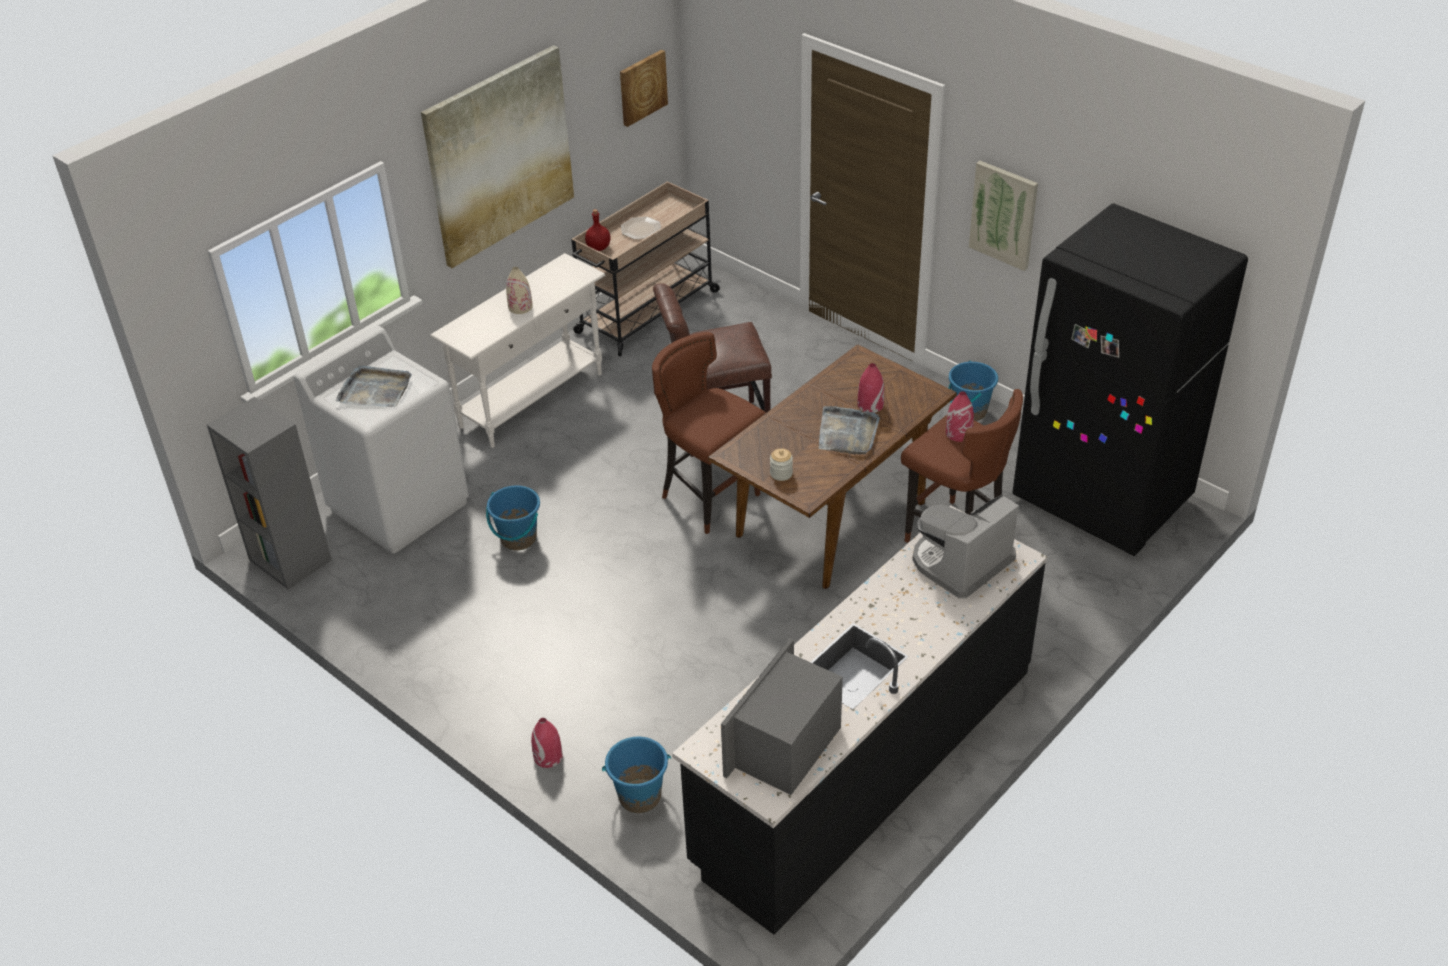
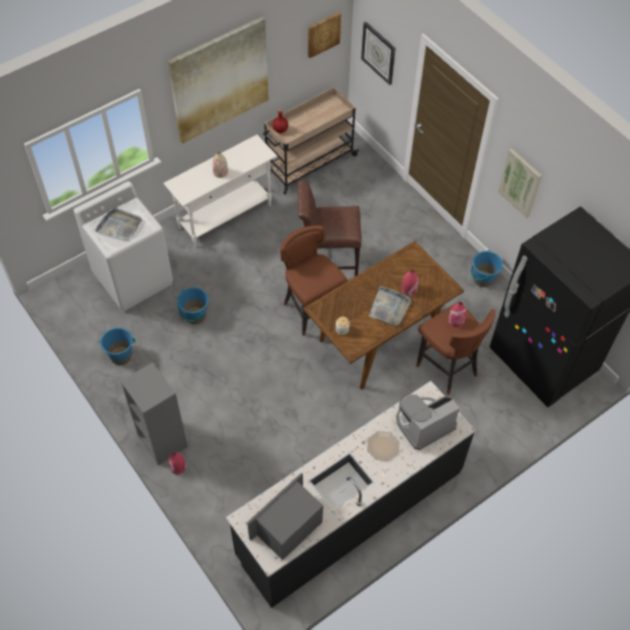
camera: 10 degrees right, 15 degrees up
(289, 560) = (64, 303): grey bookcase -> grey bookcase (162, 441)
(639, 796) = (221, 504): blue bucket -> blue bucket (121, 355)
(641, 229) = (310, 120): plate -> plate (383, 446)
(732, 101) = (378, 53): none -> wall clock

